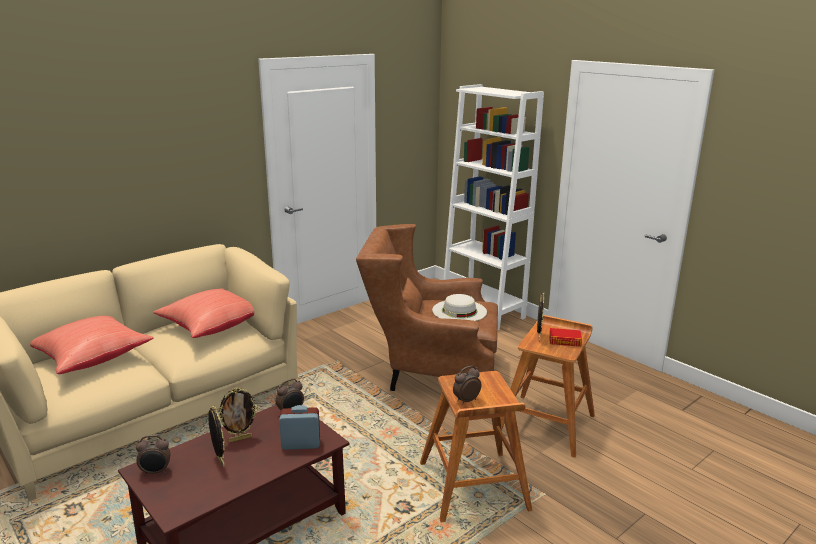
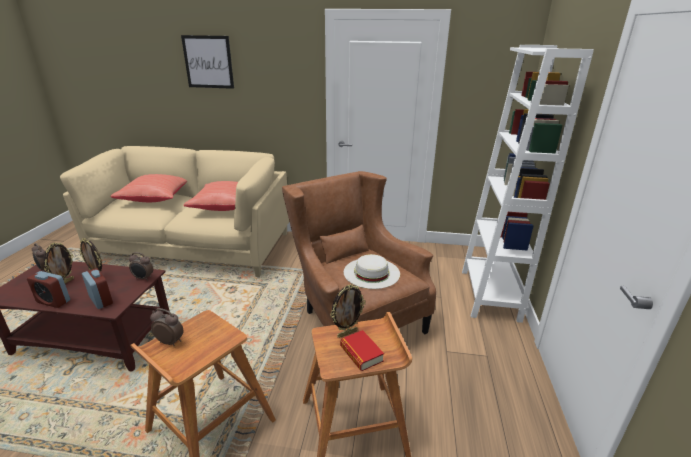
camera: 50 degrees right, 5 degrees up
(109, 138) = (208, 62): none -> picture
(256, 474) = (53, 301): none -> alarm clock

